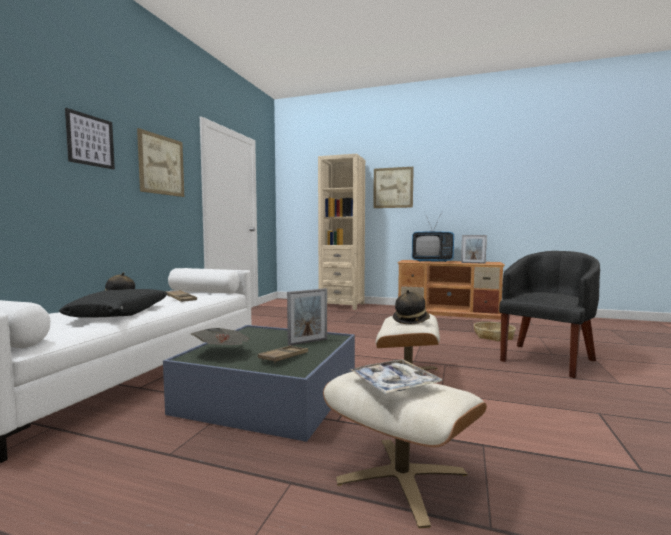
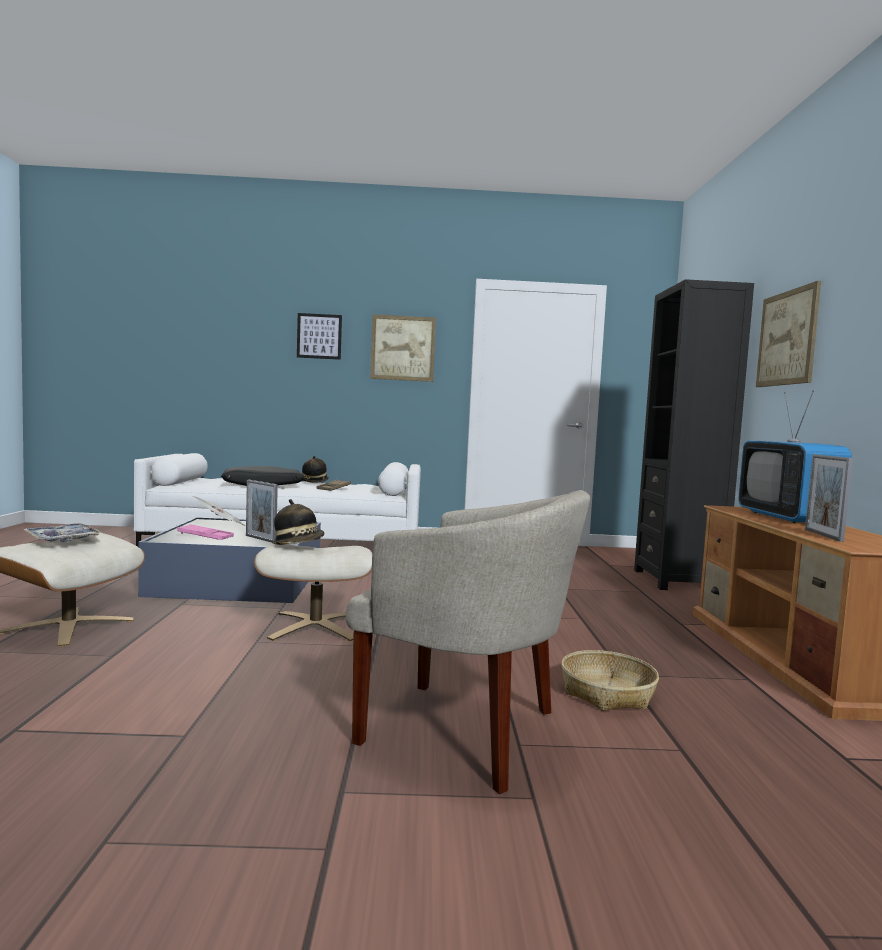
camera: 70 degrees right, 0 degrees up
(284, 357) = (205, 536): brown tray -> pink tray
(342, 305) = (677, 580): beige bookcase -> black bookcase
(547, 359) = (466, 732): black armchair -> beige armchair

